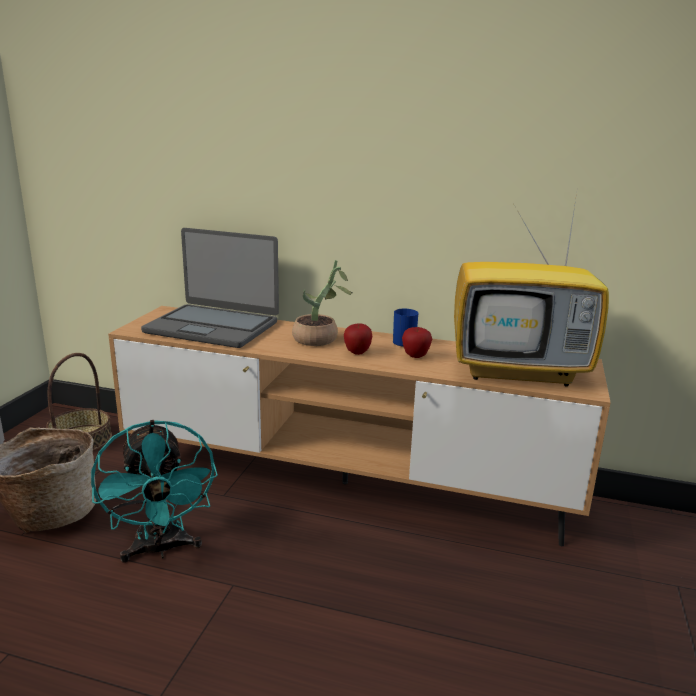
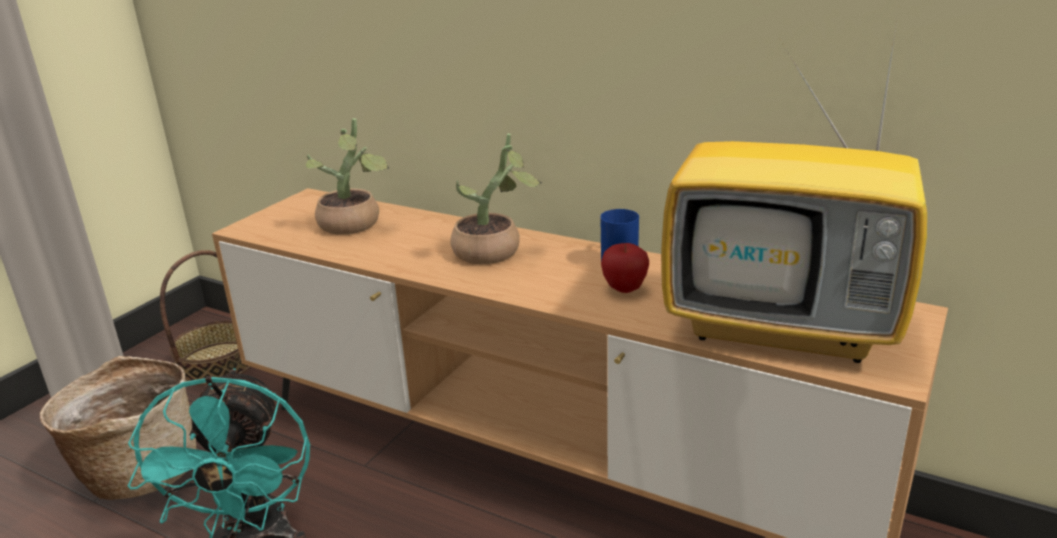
camera: 15 degrees right, 5 degrees up
(213, 327) = (354, 226): laptop -> potted plant
(357, 352) = (537, 279): apple -> none

